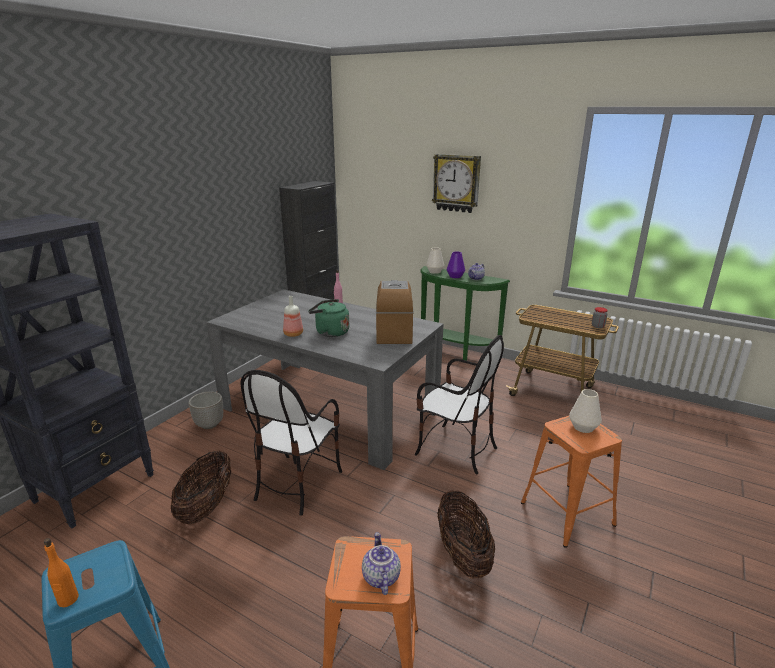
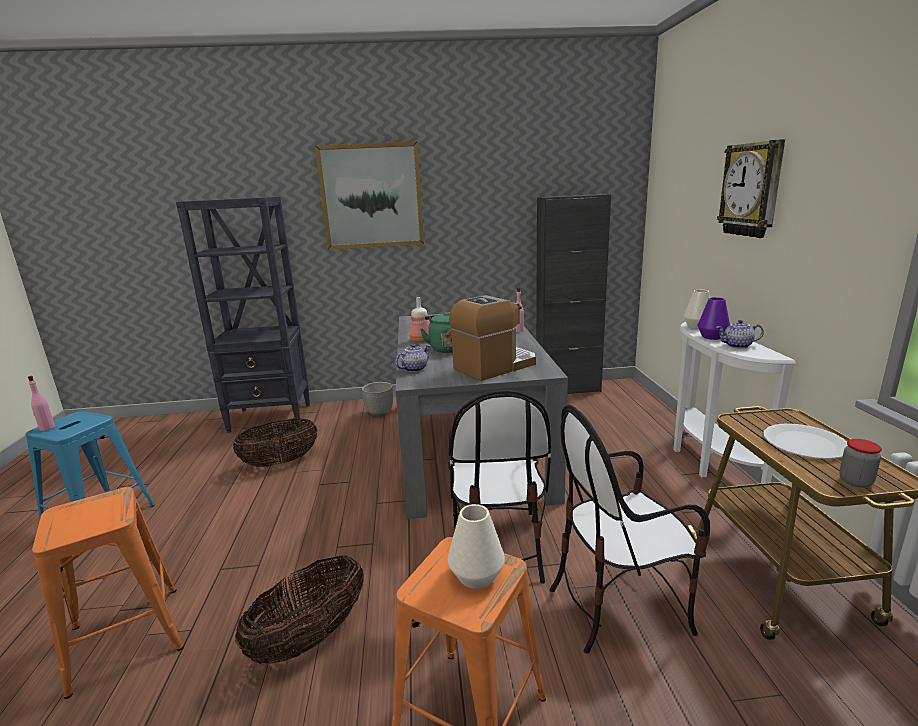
camera: 55 degrees right, 5 degrees down
(68, 599) = (47, 428): orange bottle -> pink bottle
(149, 201) = (371, 196): none -> picture
(297, 483) = (342, 483): chair -> chair (618, 606)
(380, 577) = (71, 526): teapot -> teapot (414, 369)
(455, 354) = (706, 461): green console table -> white console table
(562, 318) = (805, 443): none -> white plate

